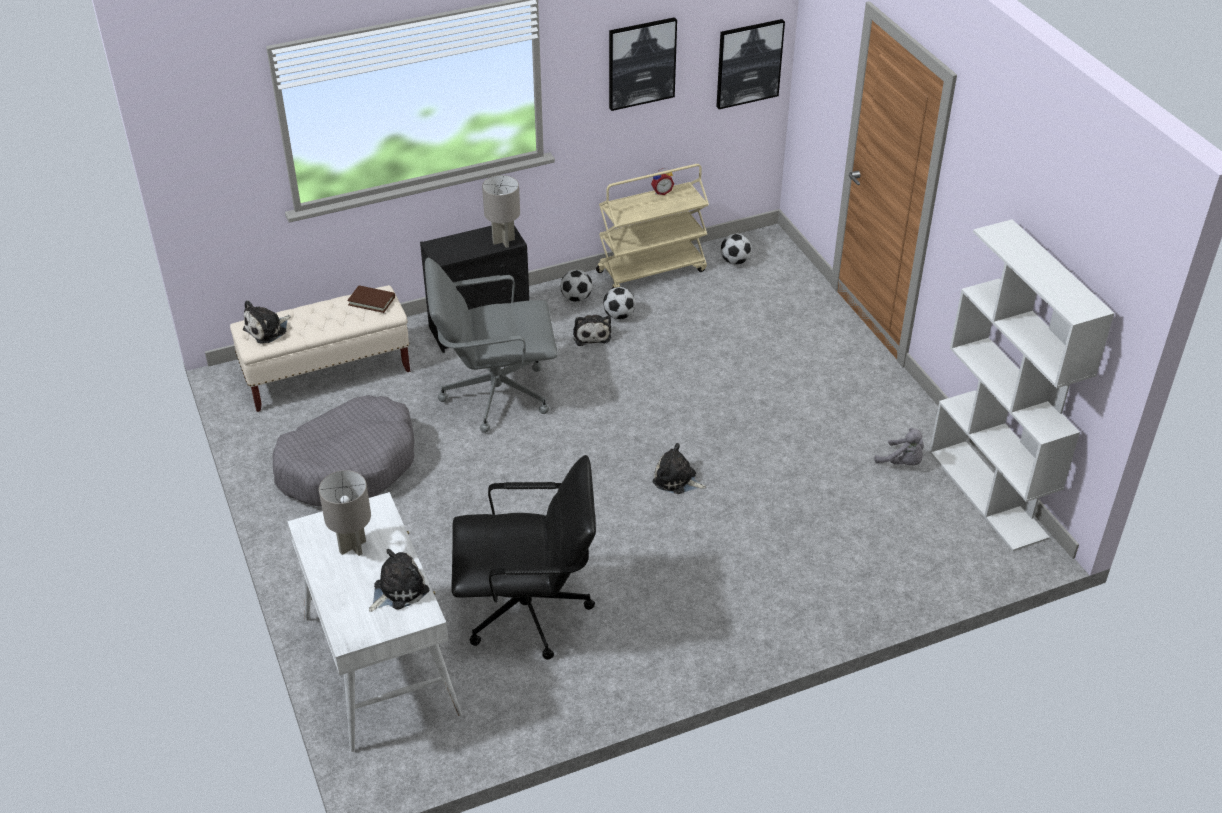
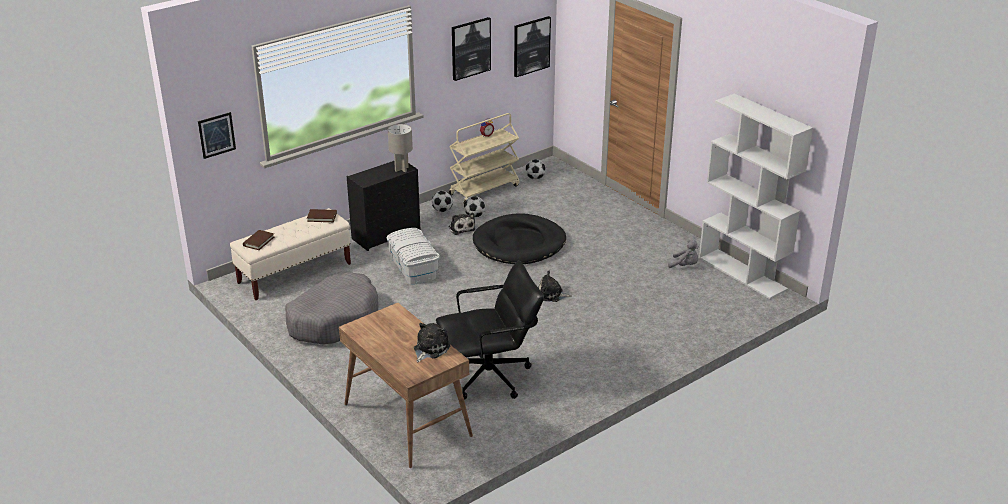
camera: 15 degrees left, 10 degrees down
(212, 172) = (216, 135): none -> picture
(267, 330) = (258, 241): plush toy -> brown book
(352, 547) = (389, 333): grey table lamp -> none
(379, 665) = (406, 420): white desk -> brown desk
(495, 394) = (413, 268): grey office chair -> white storage box
(665, 377) = (519, 243): none -> black dog bed

